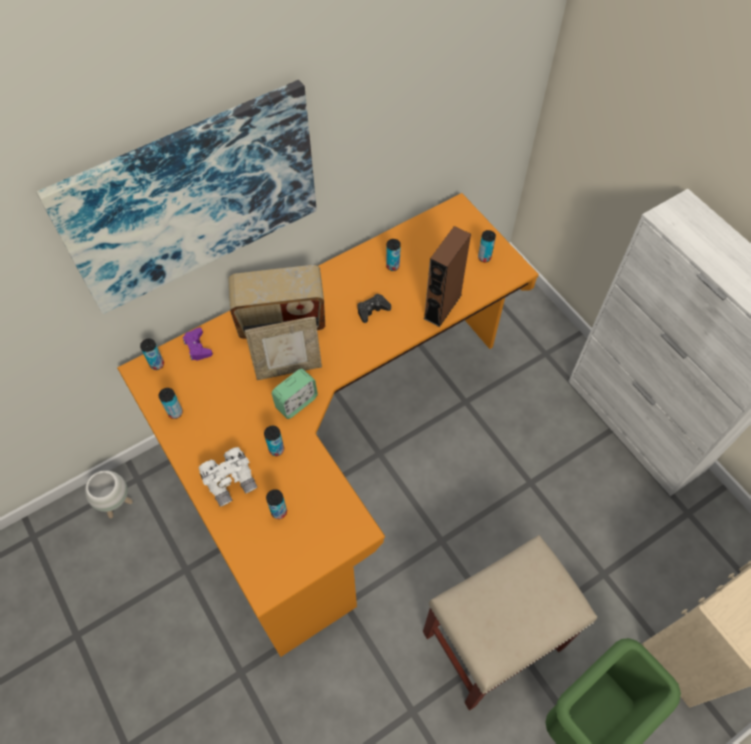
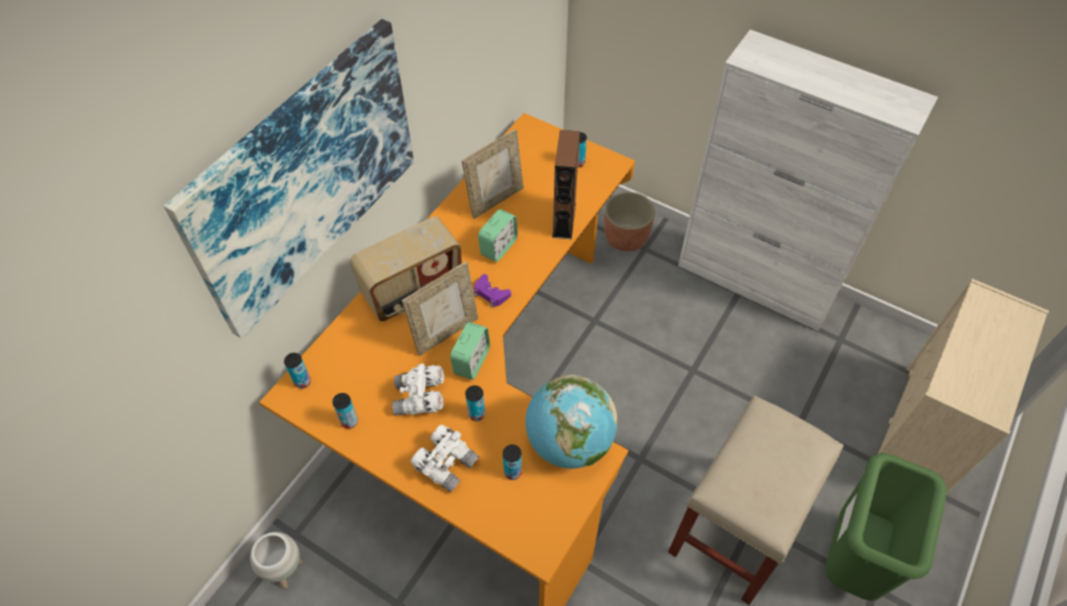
camera: 25 degrees left, 5 degrees down
(197, 347) = (338, 348): purple game controller -> purple game controller (490, 294)
(239, 416) = (420, 398): none -> white binoculars
(338, 507) = (569, 442): none -> globe
(372, 310) = (498, 247): black game controller -> alarm clock
(392, 266) = (495, 200): can -> picture frame
(533, 337) = (626, 238): none -> planter

